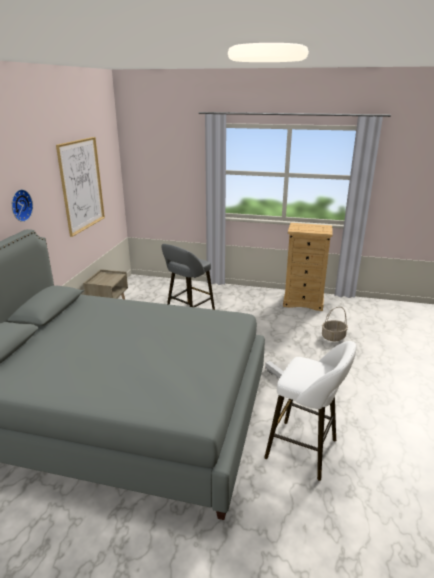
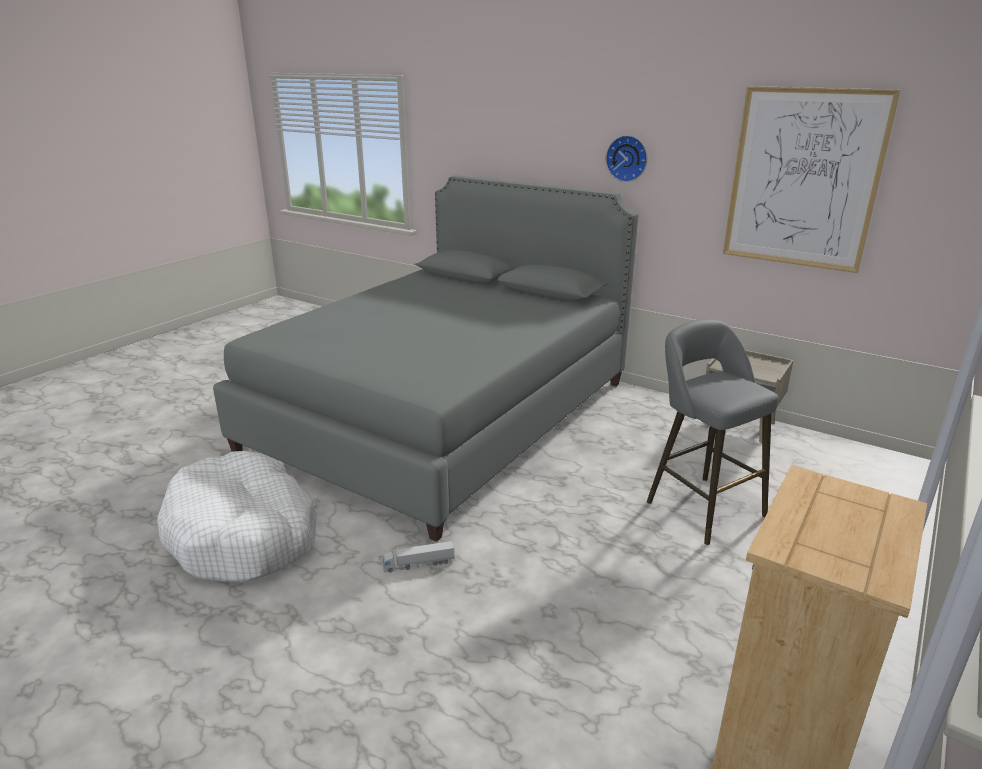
camera: 110 degrees right, 0 degrees up
(305, 450) = (244, 534): white stool -> white dog bed
(333, 337) = (519, 736): basket -> none

